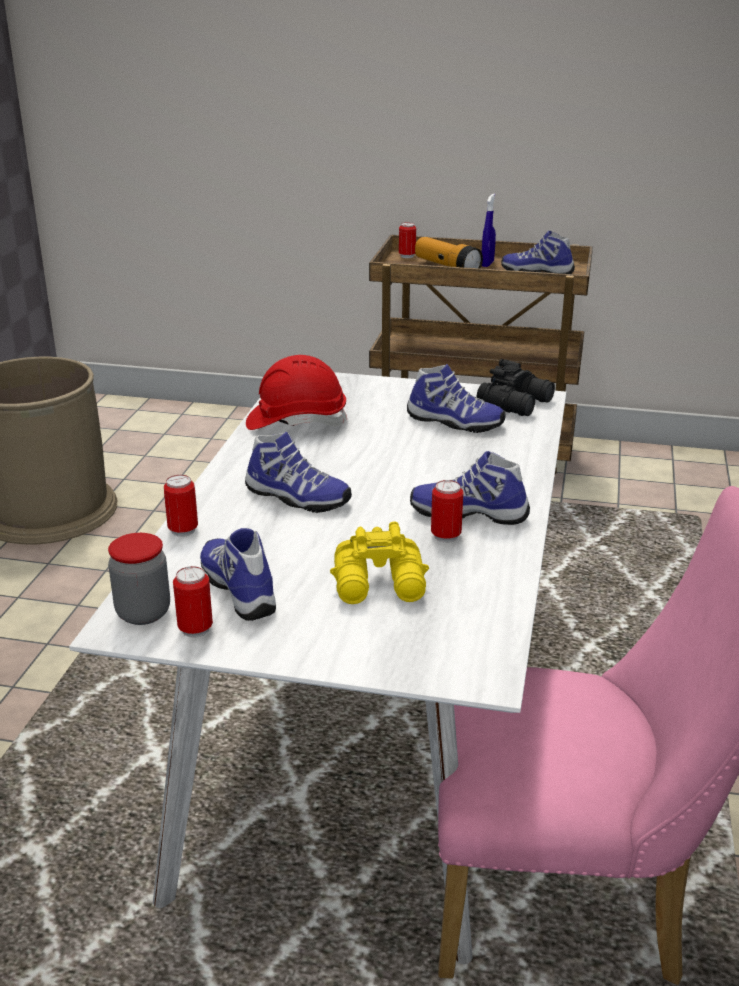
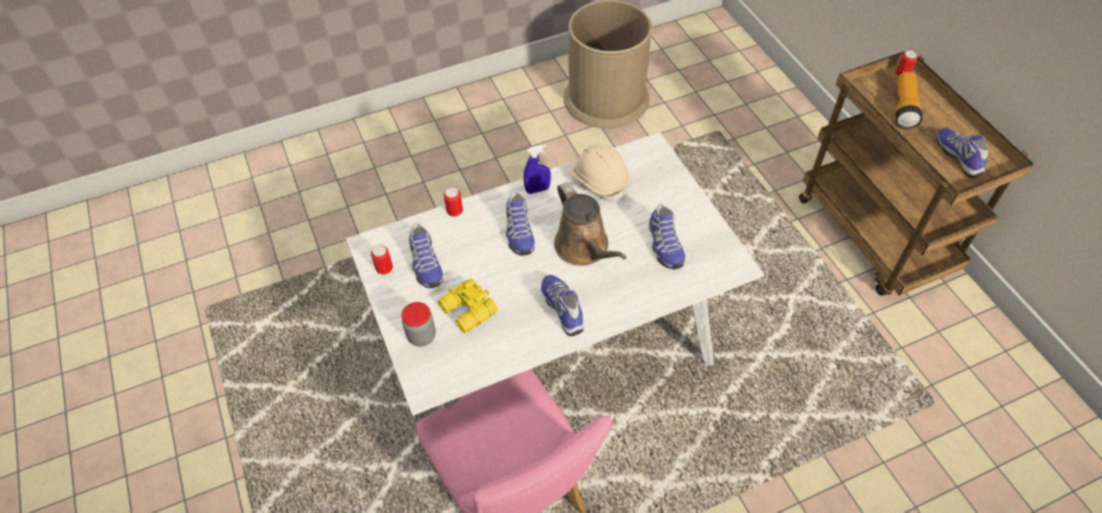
camera: 55 degrees right, 25 degrees up
(143, 613) = (383, 244): jar -> jar (421, 336)
(241, 589) = (425, 264): shoe -> shoe turned 135 degrees clockwise
(296, 421) = (598, 180): red hard hat -> beige hard hat
(389, 466) = (584, 248): none -> brown watering can
(446, 536) = (532, 311): can -> none
(487, 264) = (941, 122): blue spray bottle -> blue spray bottle (537, 189)
(517, 403) = (720, 260): black binoculars -> none

